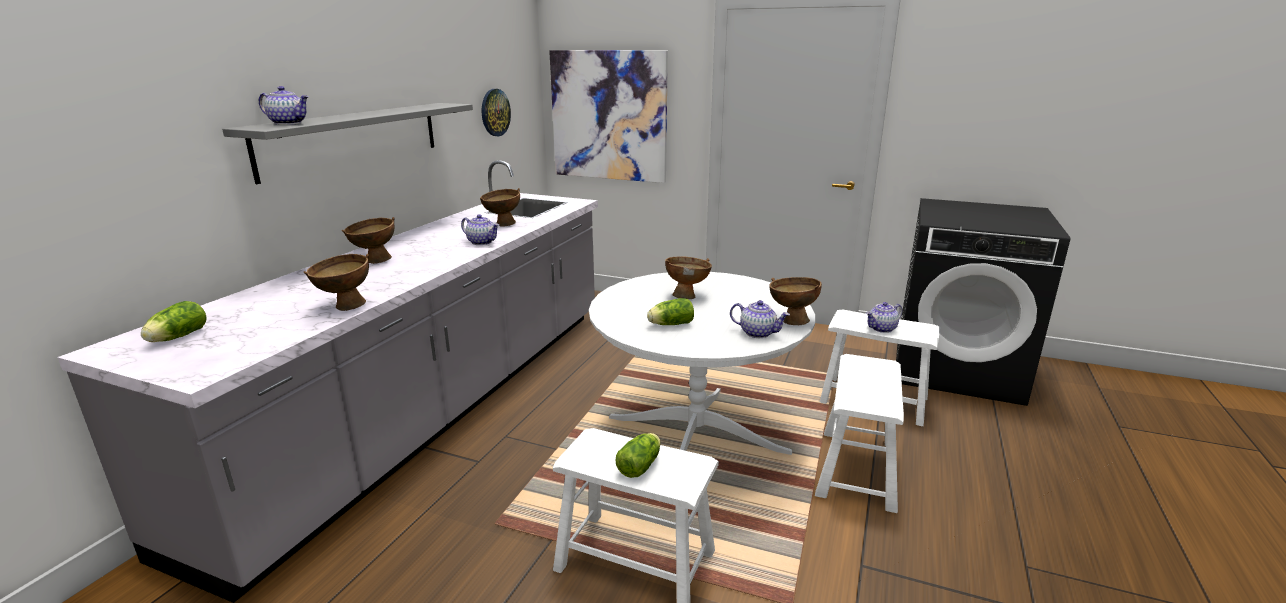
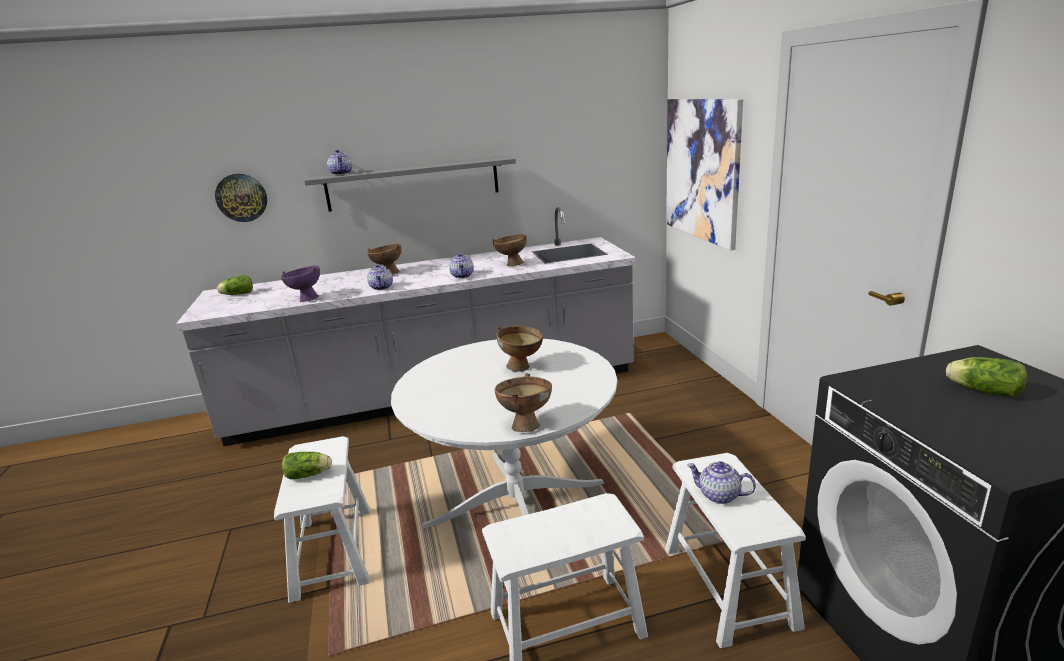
camera: 55 degrees right, 0 degrees up
(344, 307) = (305, 299): brown bowl -> purple bowl
(495, 112) = (584, 162): wall clock -> wall clock (241, 197)
(669, 324) = (450, 384): lettuce -> lettuce (981, 390)
(758, 333) = (475, 420): teapot -> teapot (382, 287)

